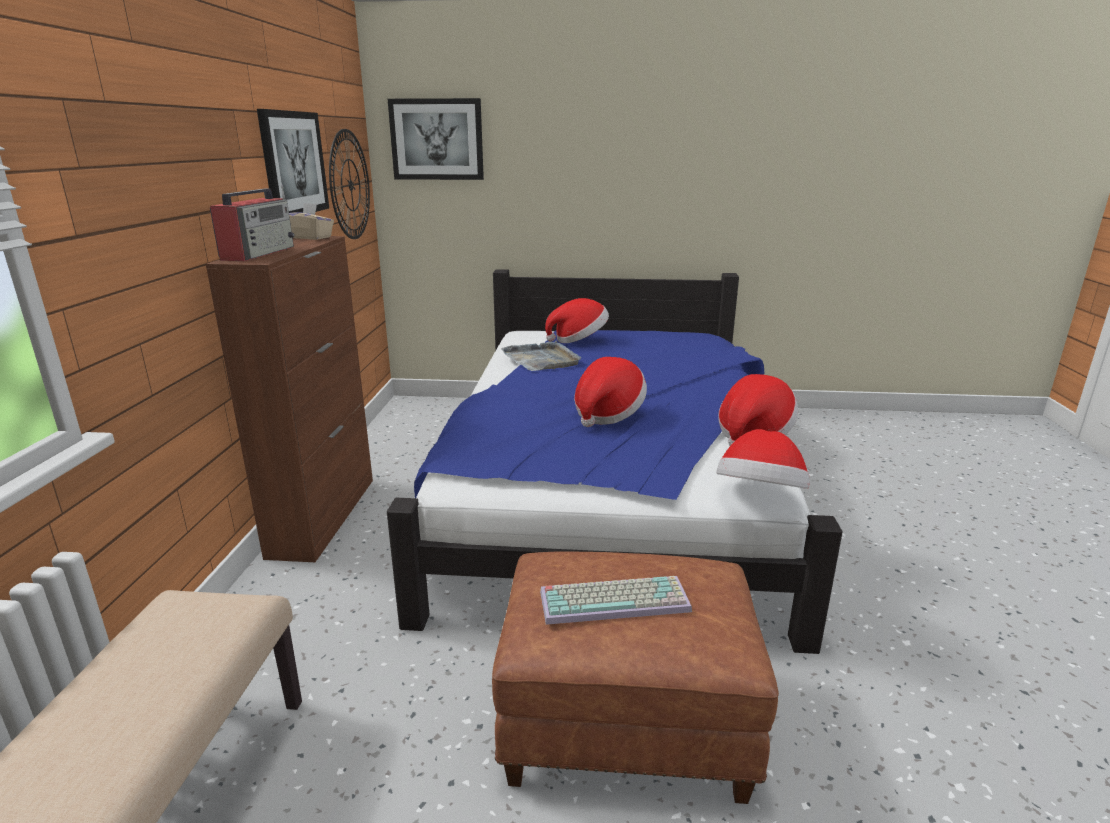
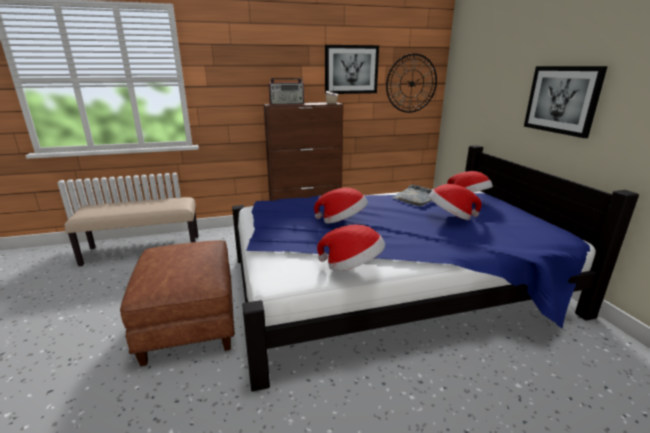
camera: 70 degrees right, 0 degrees up
(437, 139) = (471, 59): picture -> picture (562, 100)
(615, 599) = (176, 257): keyboard -> none
(760, 497) = (265, 276): hat -> hat (450, 217)

